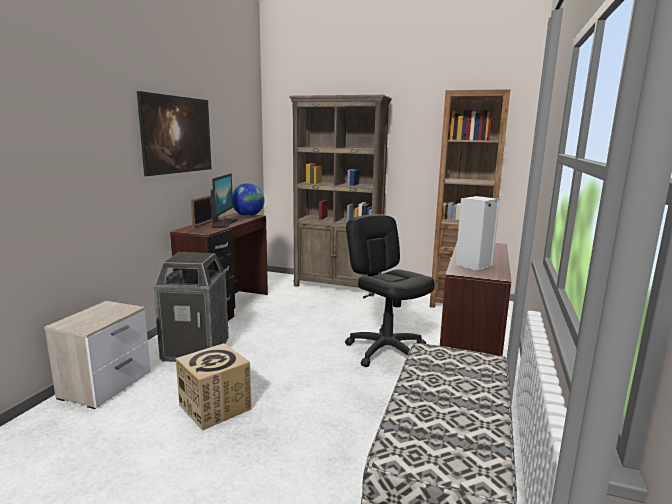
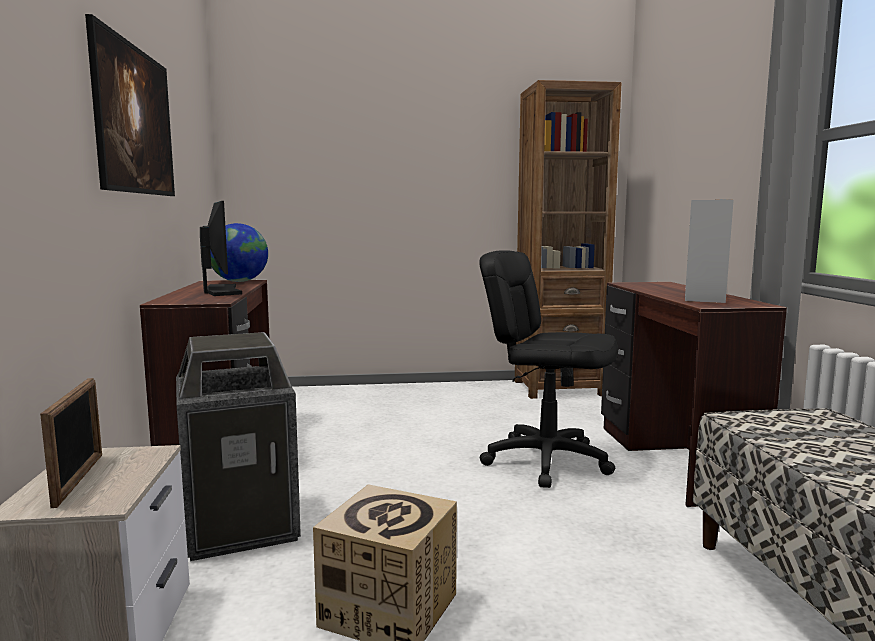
camera: 25 degrees left, 5 degrees down
(203, 224) = (185, 294): picture frame -> picture frame (79, 480)
(338, 286) = (372, 392): brown bookcase -> none

